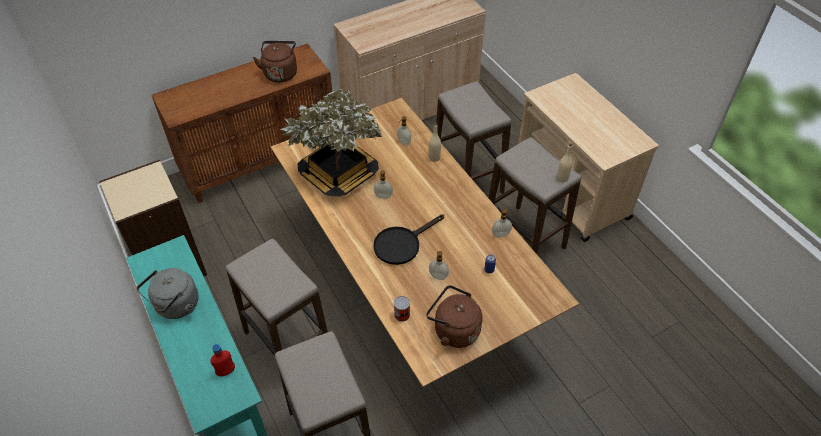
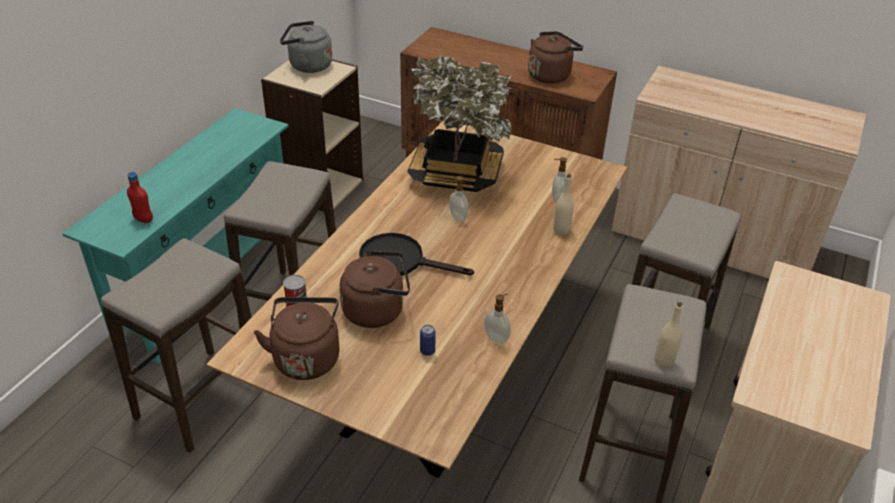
camera: 55 degrees right, 10 degrees down
(175, 306) = (199, 157): grey kettle -> grey kettle (307, 66)
(438, 277) = (377, 310): soap dispenser -> brown kettle

